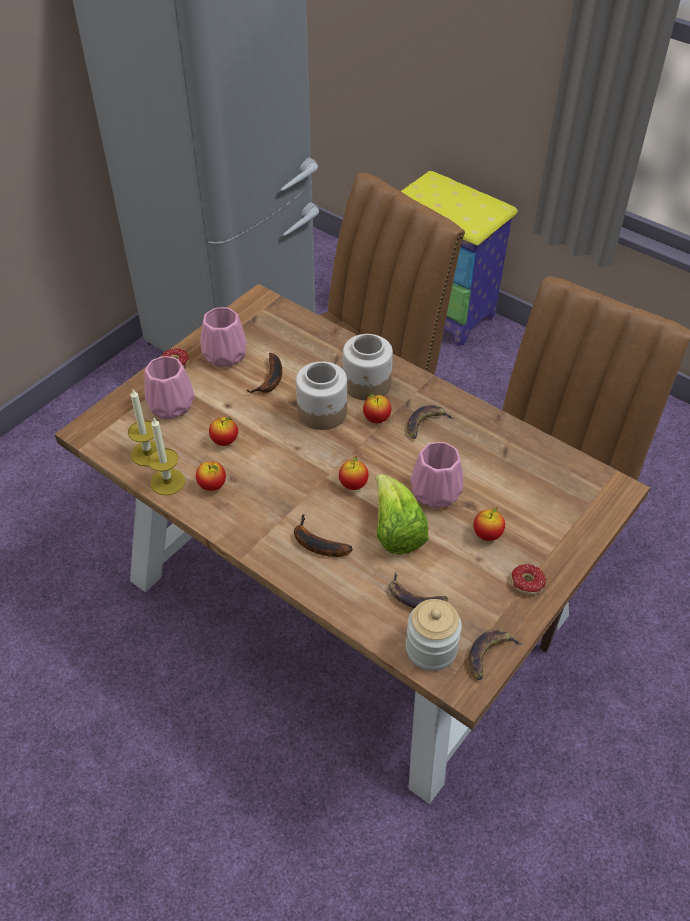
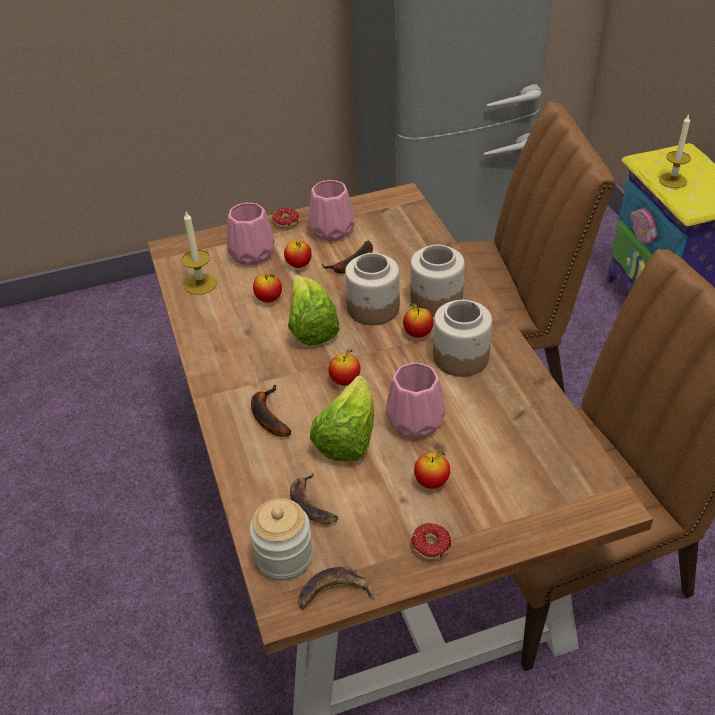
camera: 35 degrees right, 5 degrees down
(167, 481) = (195, 312): candle -> candle (672, 180)
(212, 486) = (226, 330): apple -> apple (299, 265)
(285, 451) = (311, 328): none -> lettuce
(426, 424) = (461, 357): banana -> jar

